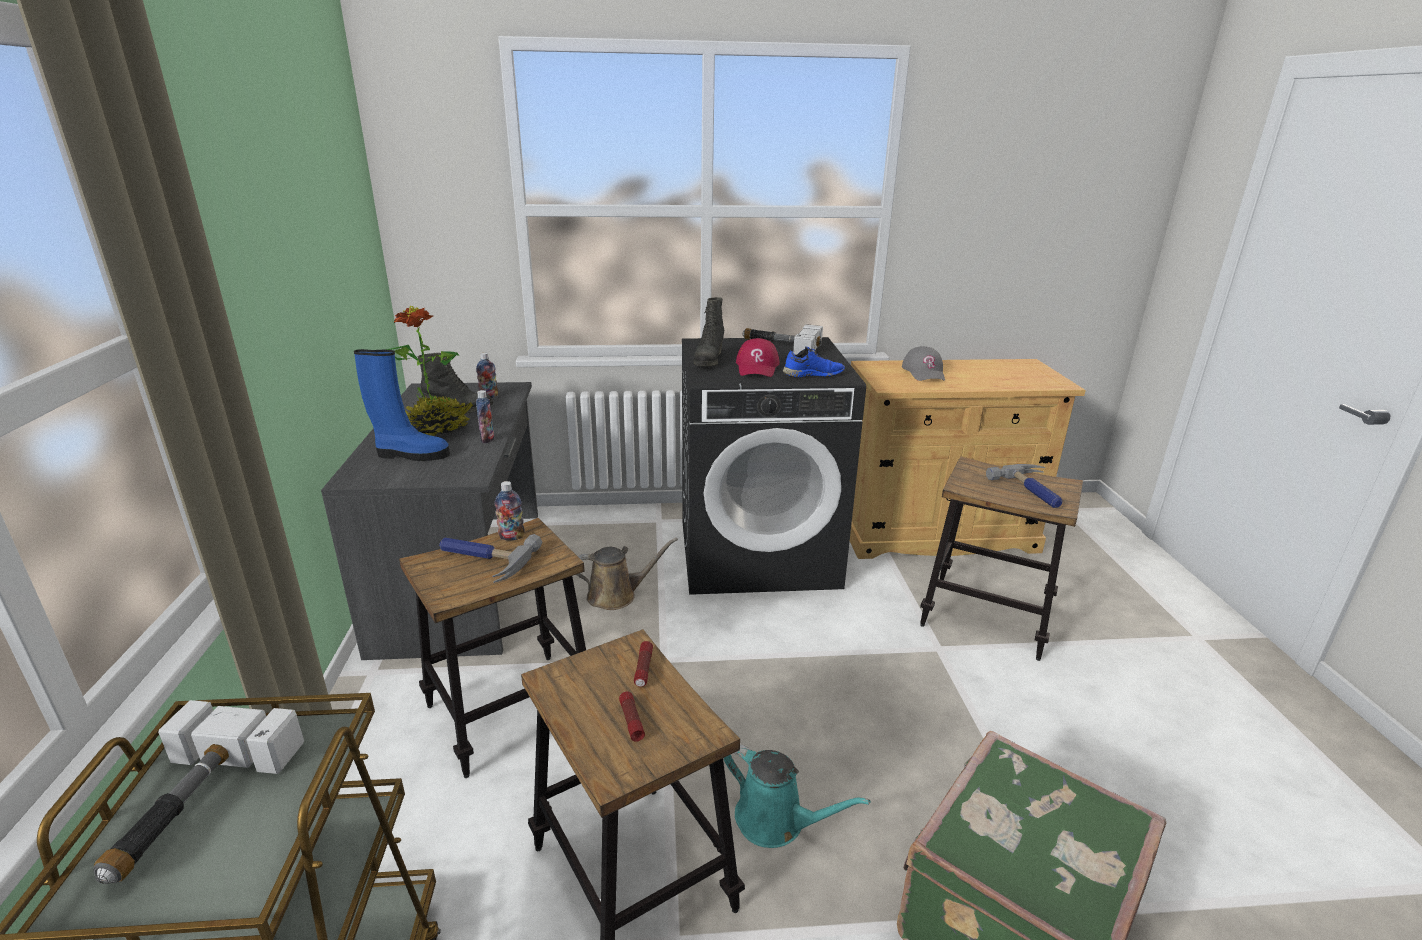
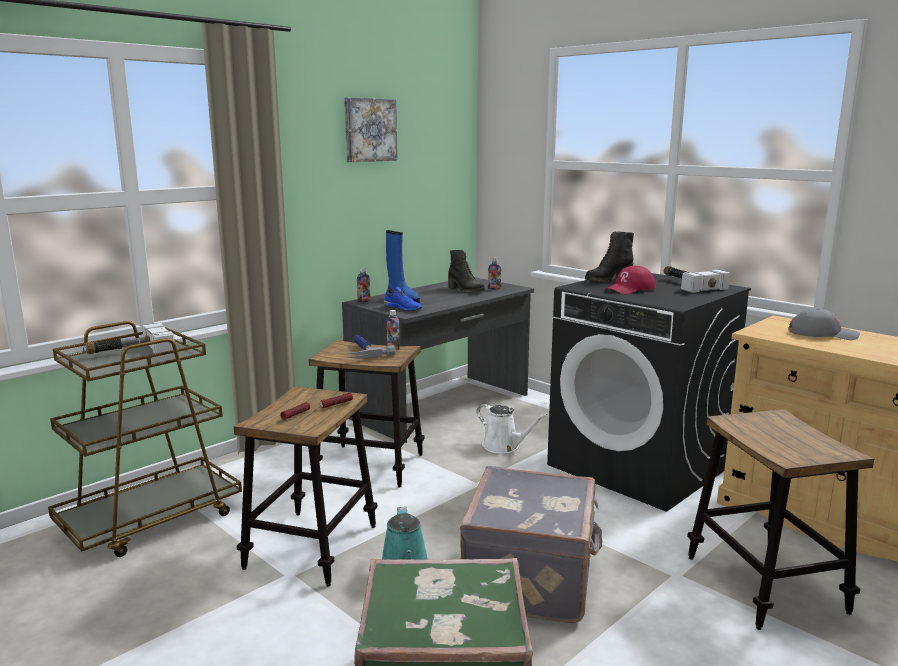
camera: 50 degrees right, 10 degrees down
(274, 177) = (369, 130): none -> picture
(437, 429) = (436, 295): potted plant -> none
(487, 439) = (448, 304): bottle -> bottle (364, 301)
(616, 595) = (504, 447): brown watering can -> white watering can
(813, 374) = (659, 299): blue shoe -> blue shoe (403, 308)
(872, 733) = (532, 579): none -> grey suitcase
(924, 372) = (822, 334): grey cap -> grey cap turned 120 degrees counterclockwise
(1034, 491) = (794, 445): hammer -> none

